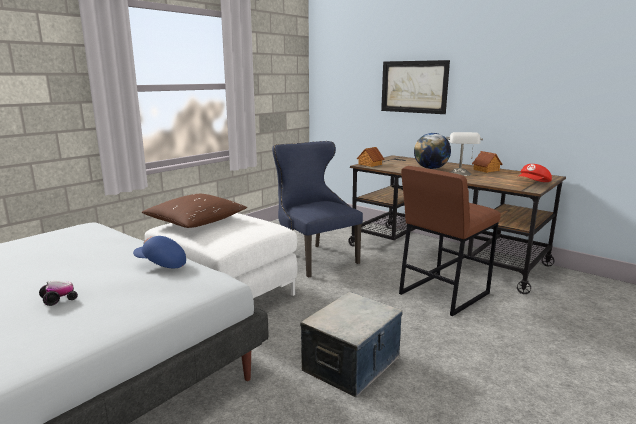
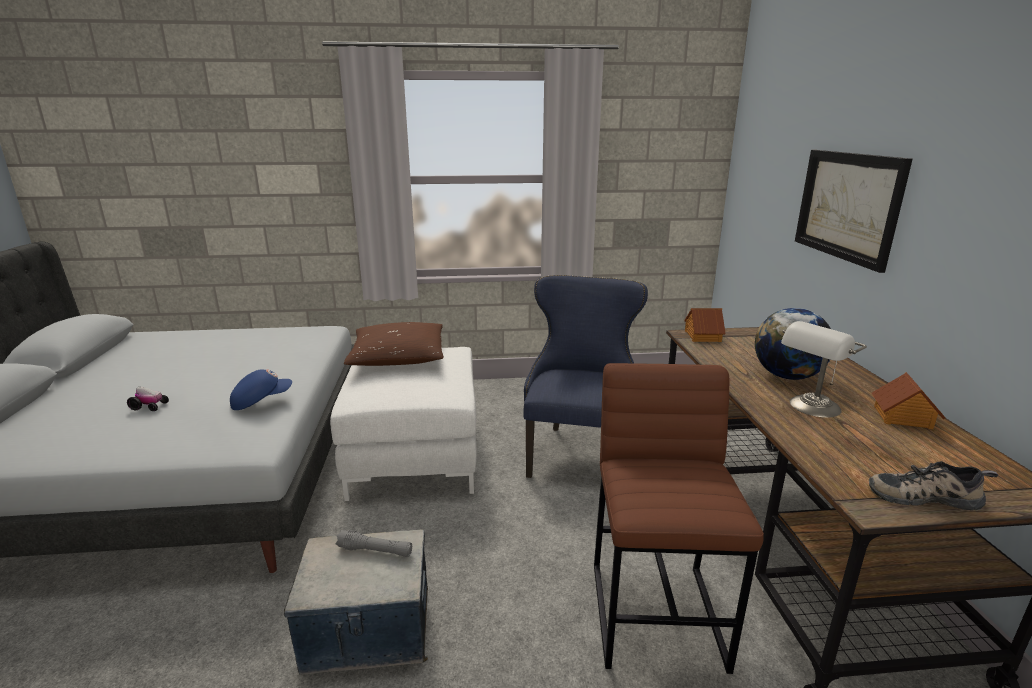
camera: 45 degrees right, 5 degrees up
(161, 264) = (261, 401): blue cap -> blue cap turned 90 degrees clockwise
(347, 307) = (375, 551): none -> grey flashlight
(442, 294) = (655, 611): brown chair -> brown chair turned 90 degrees clockwise
(533, 184) = (923, 495): red cap -> shoe

